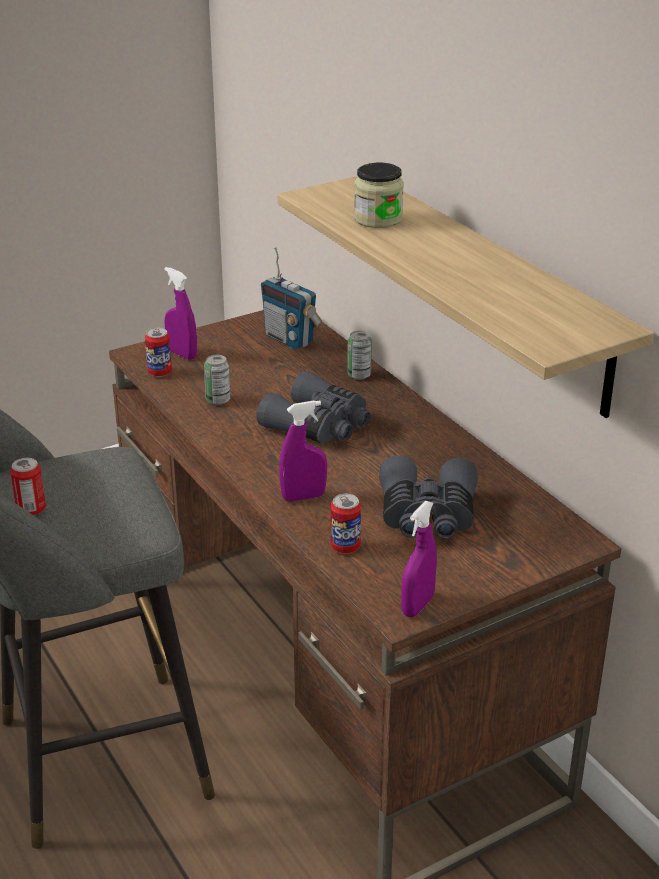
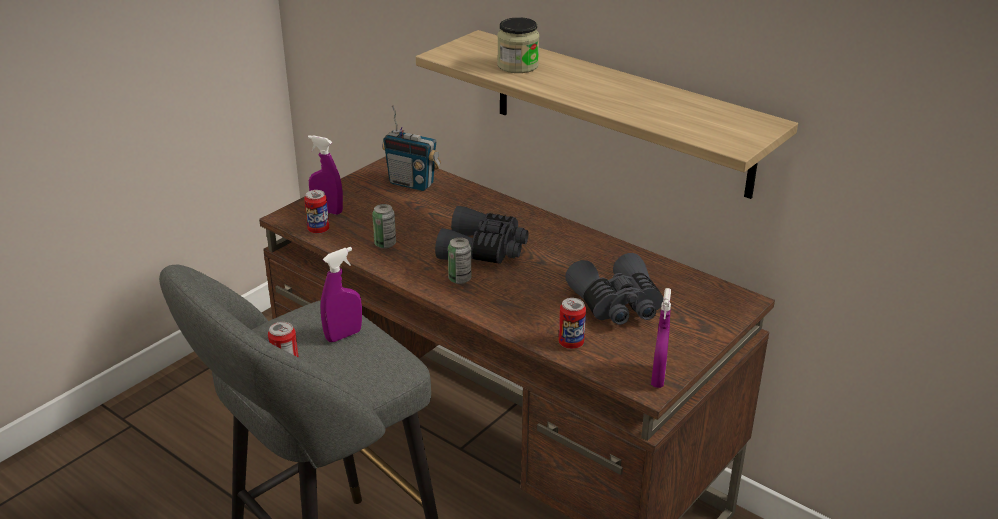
camera: 20 degrees left, 0 degrees up
(303, 497) = (510, 310): purple spray bottle -> purple spray bottle (343, 335)
(359, 375) = (488, 203): can -> can (460, 279)

